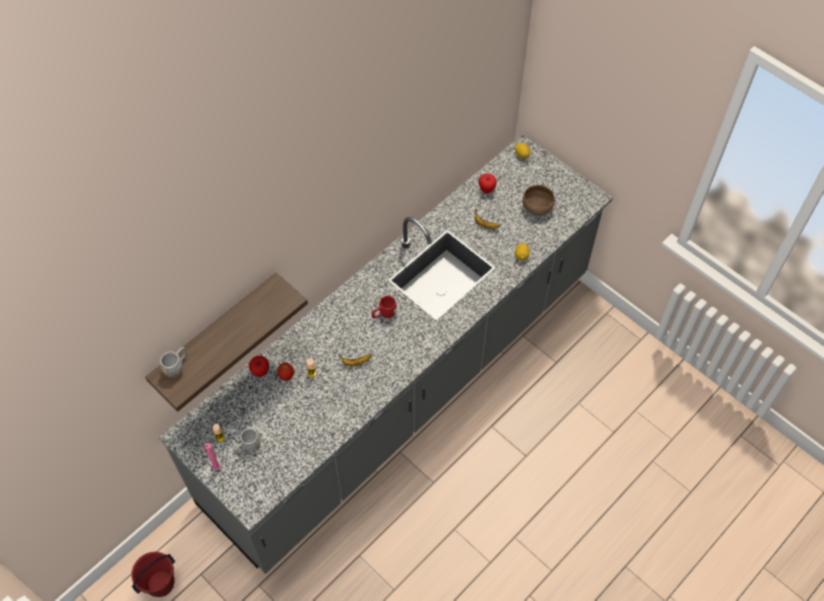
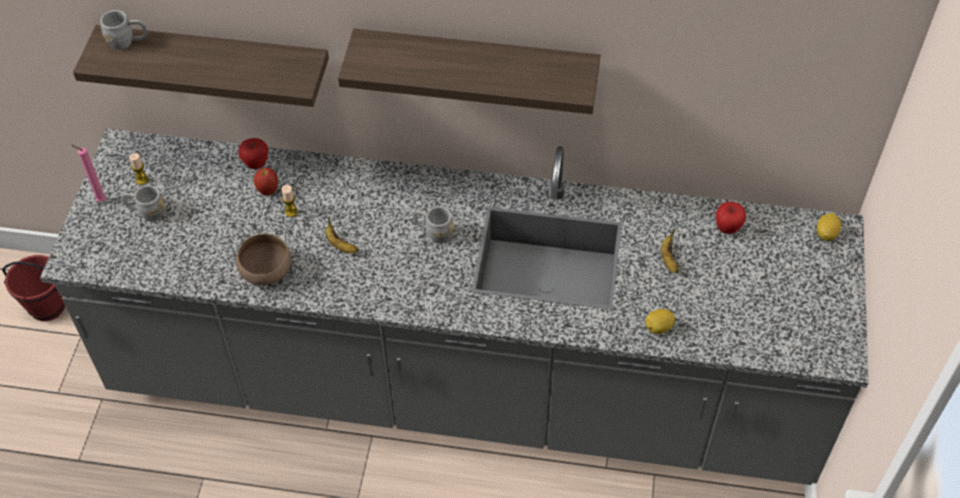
camera: 55 degrees right, 5 degrees down
(349, 215) = (476, 69): none -> shelf
(384, 314) = (433, 232): red mug -> grey mug
(537, 207) = (757, 301): brown bowl -> brown bowl (267, 272)

